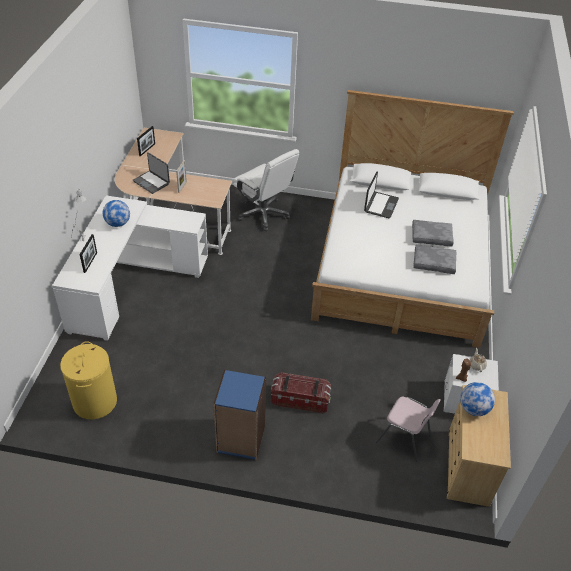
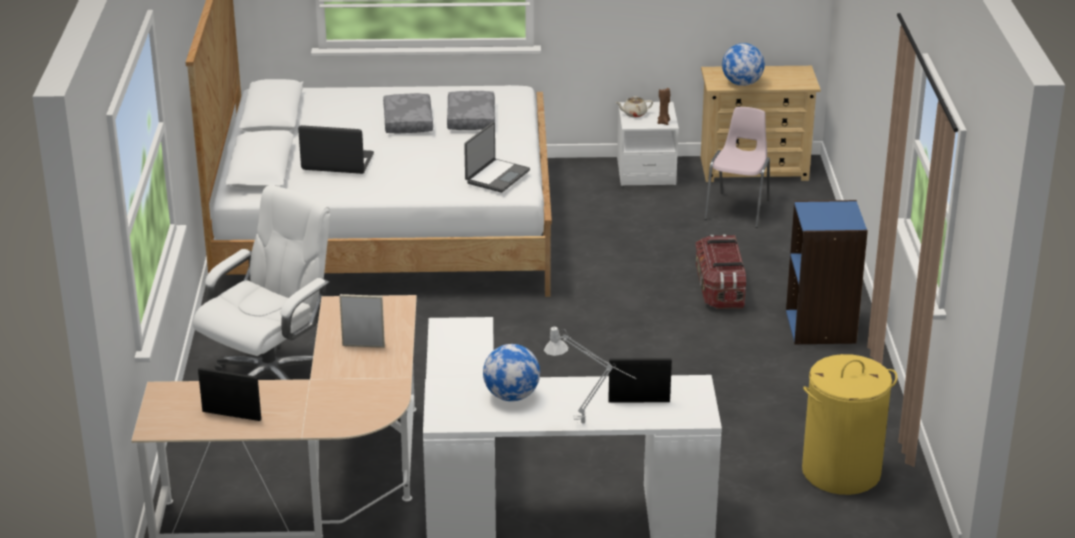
camera: 100 degrees left, 15 degrees down
(151, 182) = (358, 384): laptop -> laptop (496, 176)

